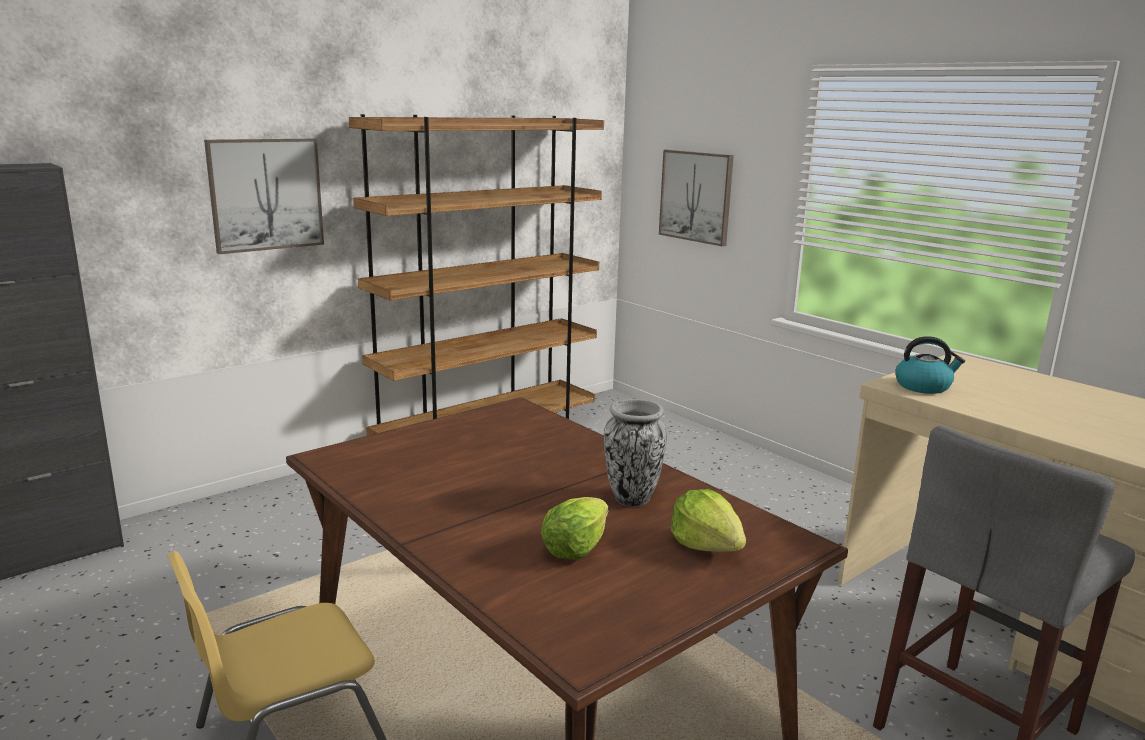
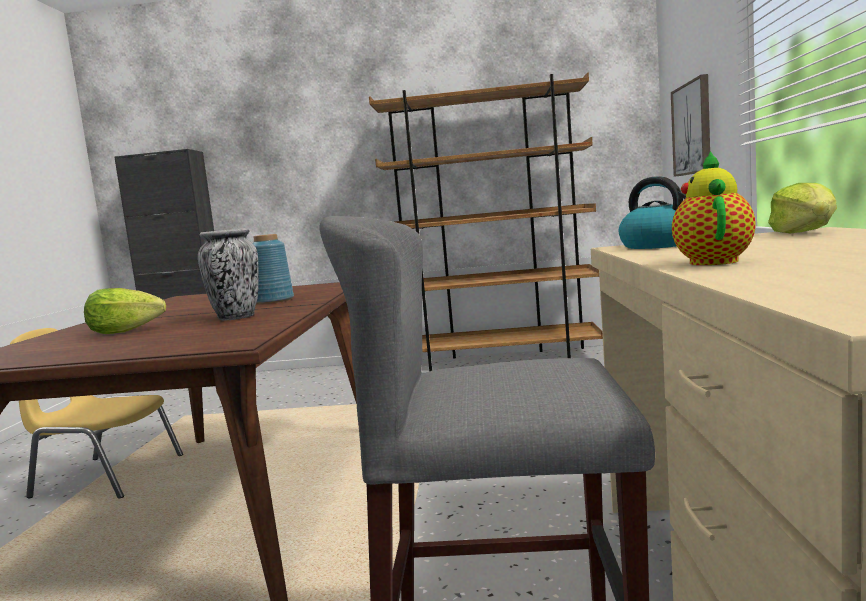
camera: 45 degrees right, 10 degrees down
(266, 194) = (325, 164): picture -> none
(556, 457) = (273, 301): none -> blue vase
(707, 544) = (184, 338): lettuce -> lettuce (805, 233)
(1059, 428) = (712, 261): none -> teapot

